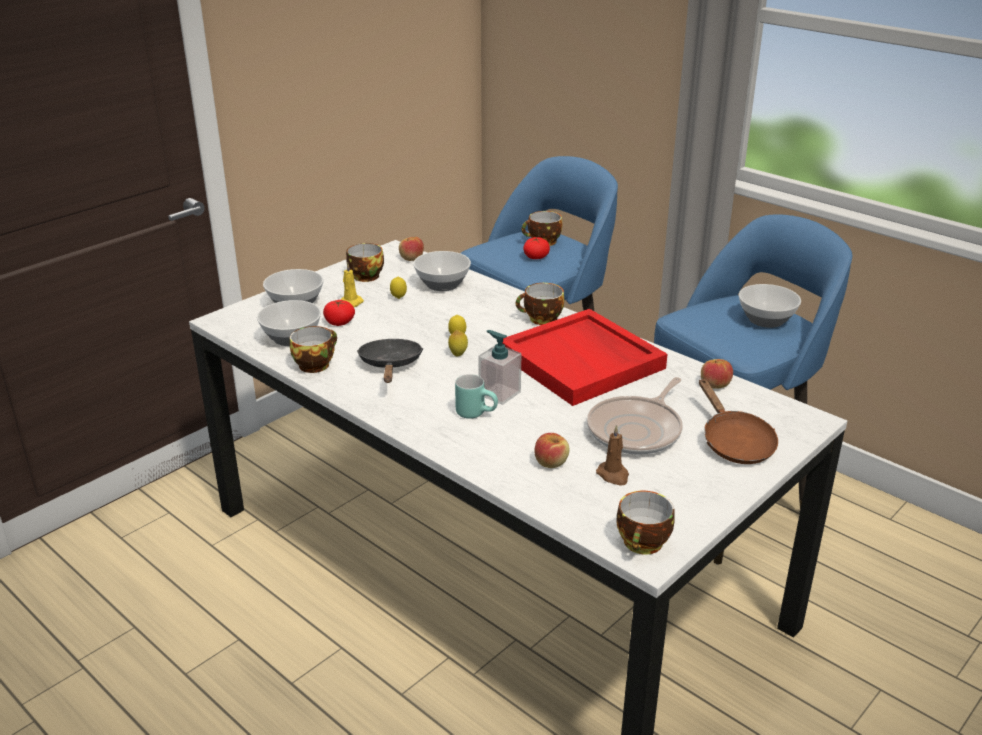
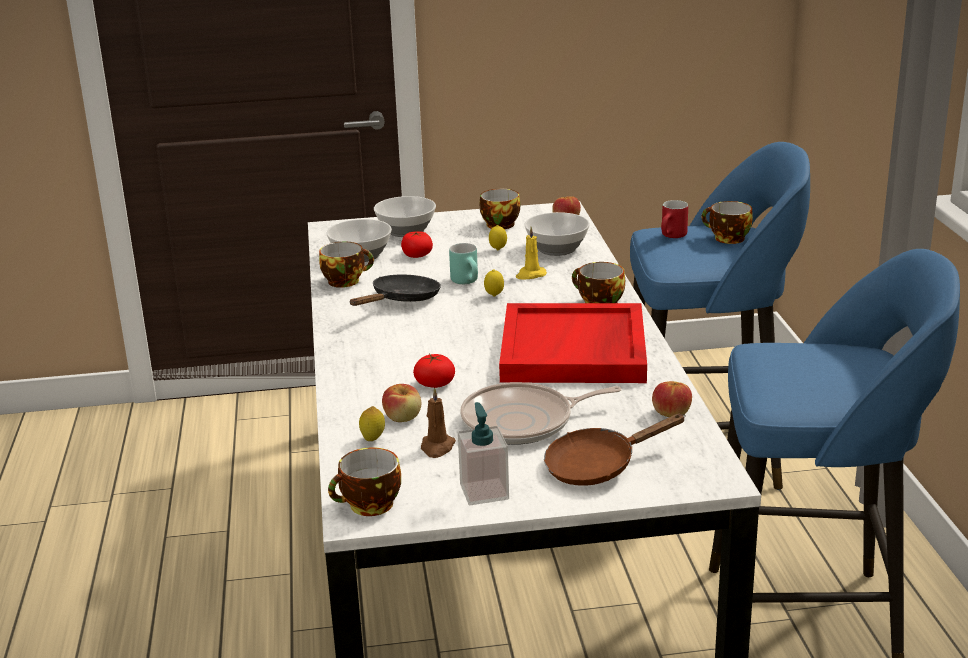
camera: 40 degrees right, 5 degrees down
(350, 304) = (450, 243): yellow candle -> yellow candle (530, 275)
(458, 354) = (471, 309): lemon -> lemon (373, 439)
(477, 413) = (408, 359): turquoise mug -> turquoise mug (468, 282)
(499, 393) = (453, 351): soap dispenser -> soap dispenser (484, 491)
(505, 251) = (673, 237): none -> red mug
(536, 257) = (695, 250): tomato -> tomato (435, 384)
(734, 442) = (598, 466): brown frying pan -> brown frying pan turned 45 degrees clockwise
(766, 320) = (850, 378): bowl -> none

